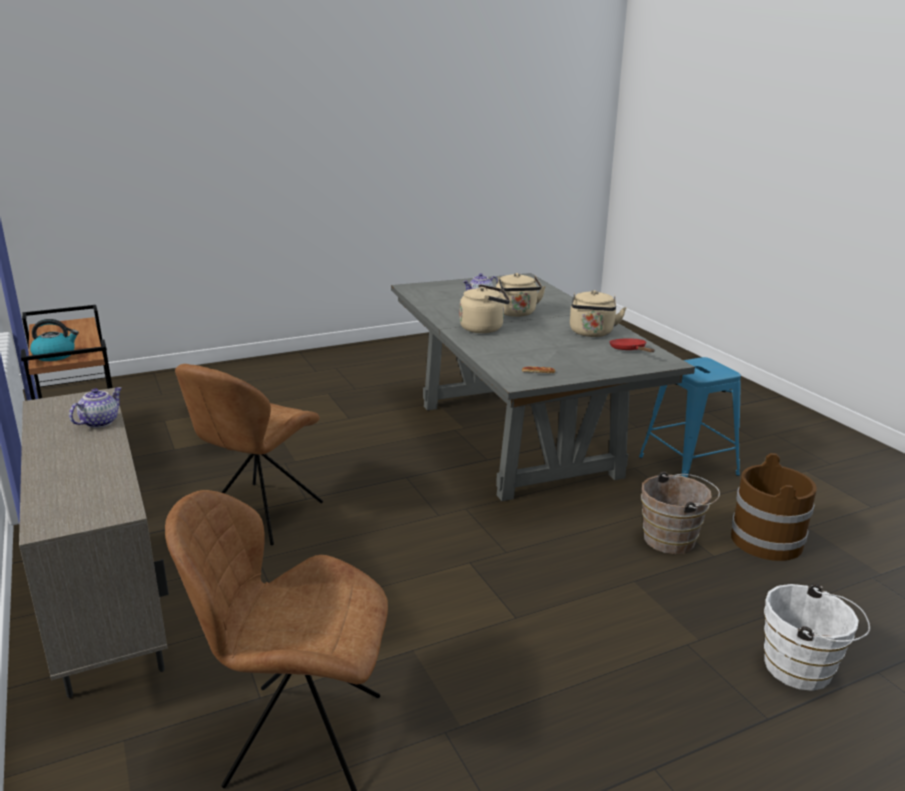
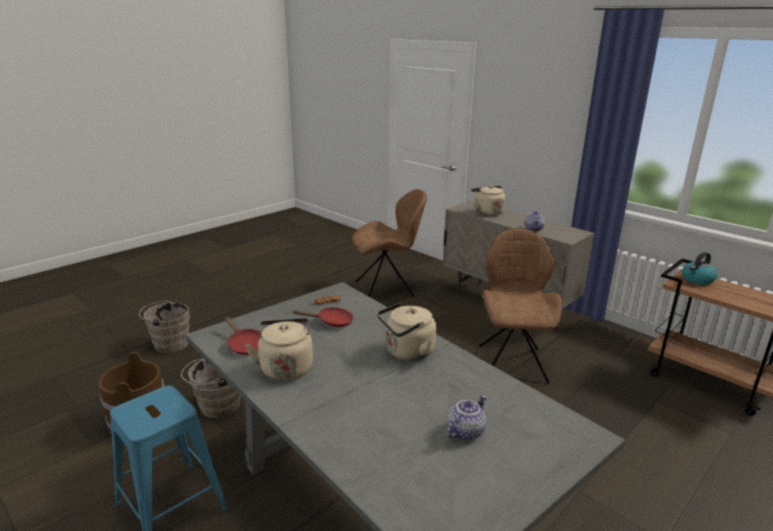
camera: 160 degrees right, 0 degrees up
(516, 313) = (388, 393): beige kettle -> beige kettle (487, 212)
(541, 355) = (331, 322): none -> red frying pan
(803, 670) = (169, 343): white bucket -> brown bucket

